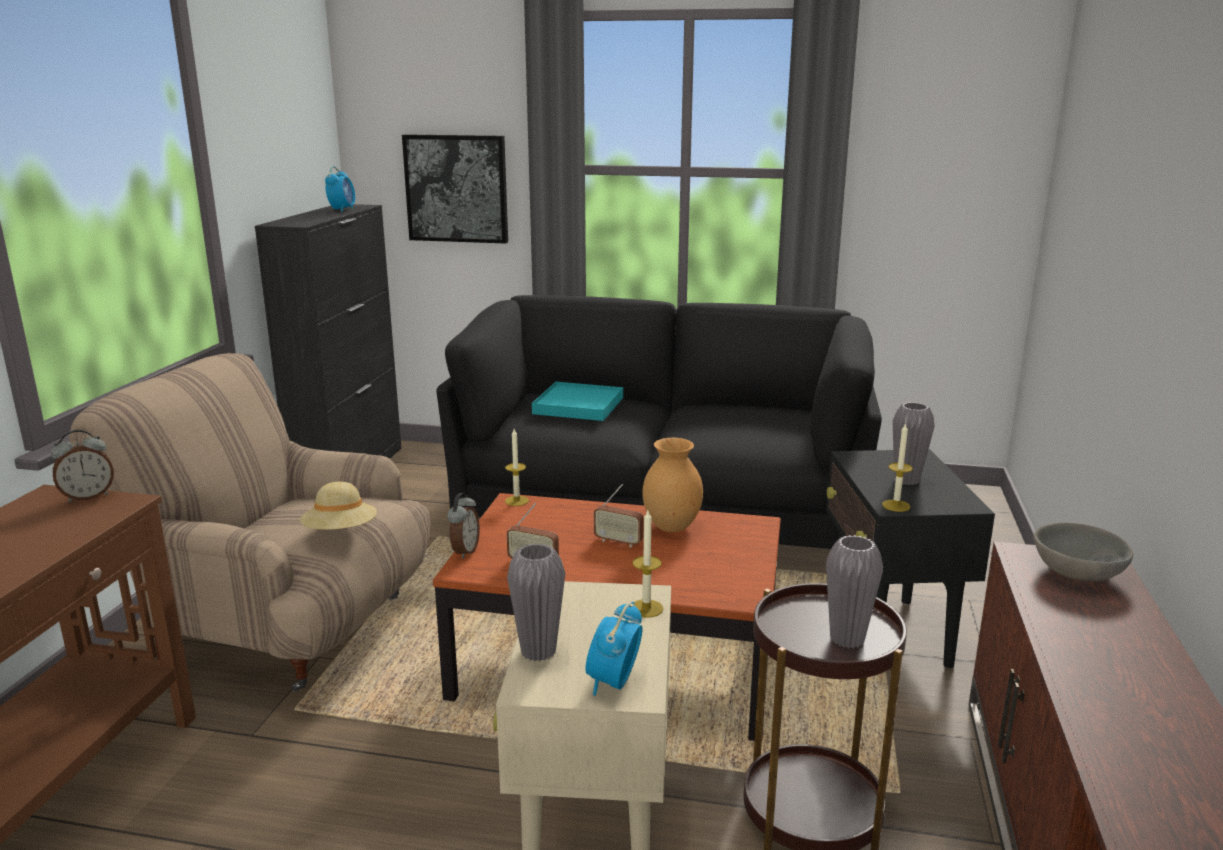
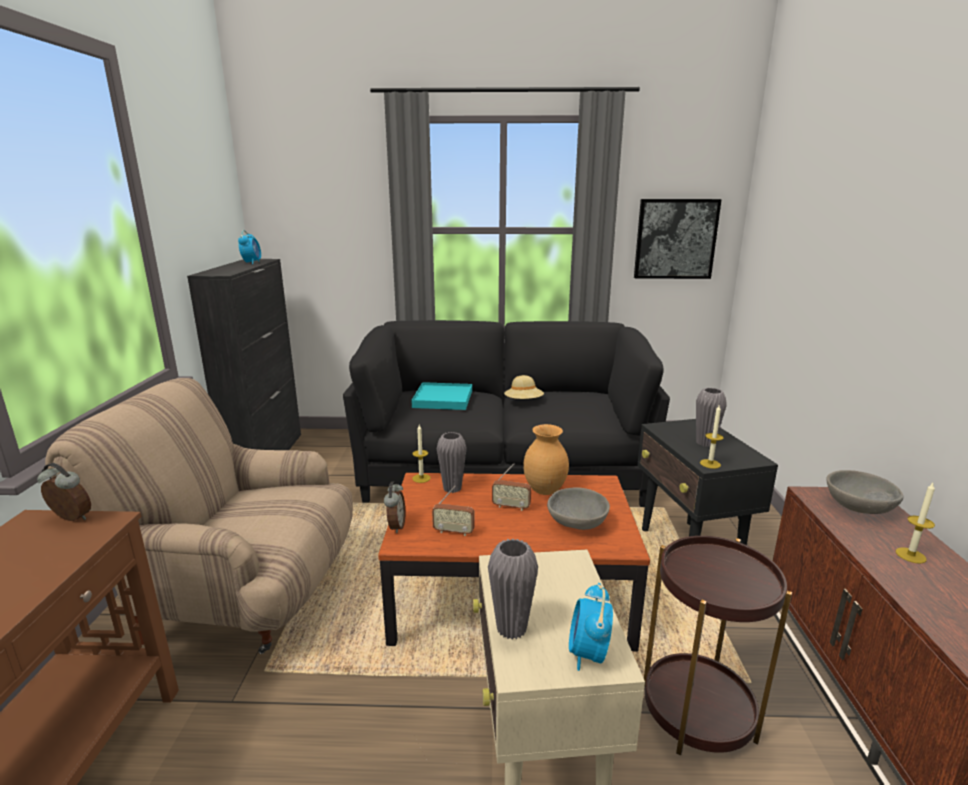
camera: 10 degrees left, 0 degrees up
(88, 497) = (70, 519): alarm clock -> alarm clock turned 120 degrees counterclockwise
(341, 533) = (292, 520): beige hat -> beige hat (523, 402)
(457, 188) = (336, 245): picture -> picture (675, 239)
(646, 608) = (579, 574): candle -> candle (910, 555)
(694, 567) = (576, 523): none -> grey bowl
(847, 639) = (739, 584): grey vase -> grey vase (452, 488)

